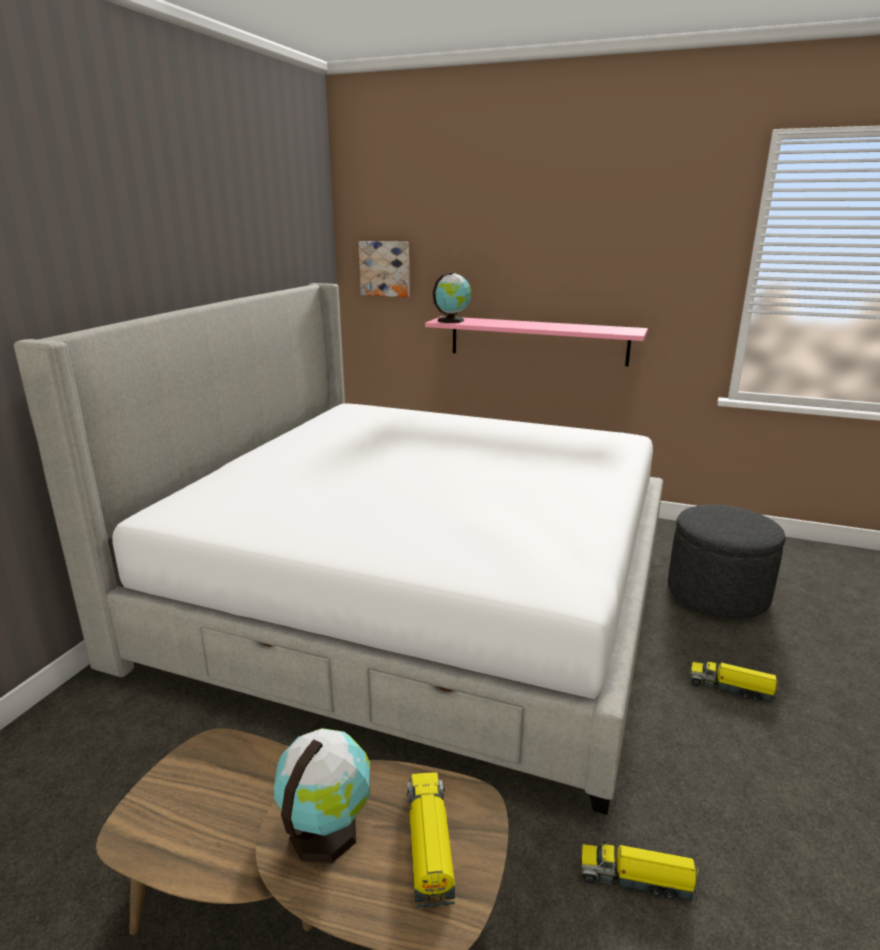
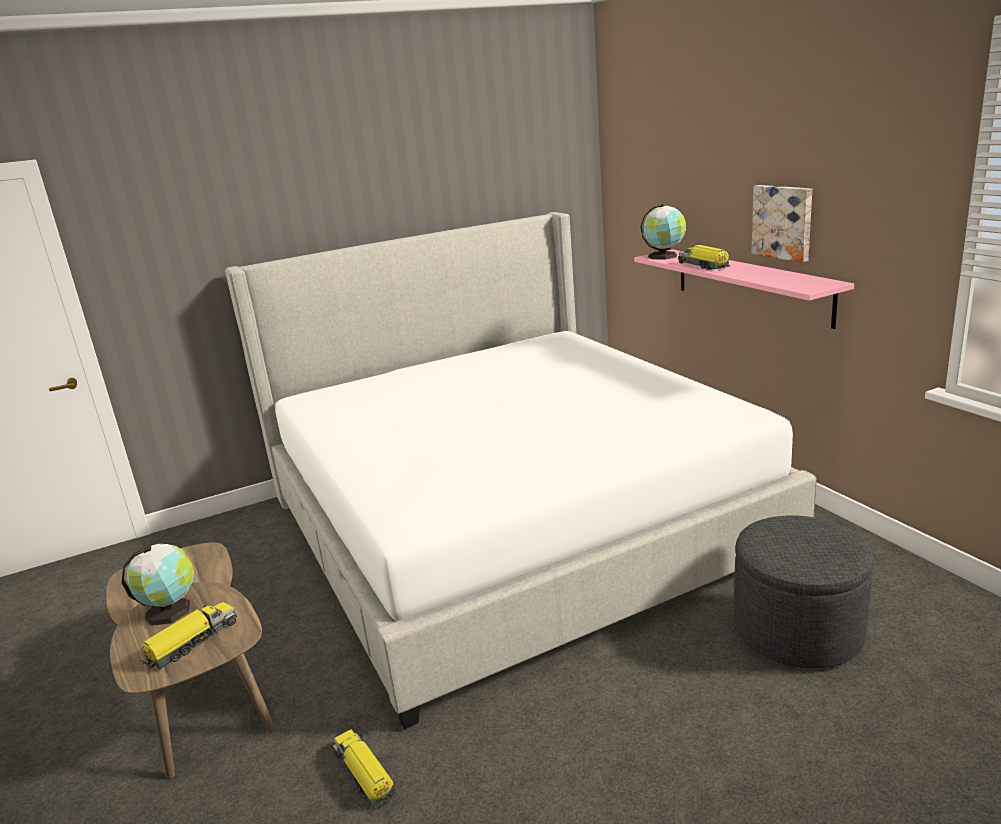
camera: 45 degrees right, 0 degrees up
(385, 268) = (632, 196): picture -> picture (783, 222)
(732, 688) = (654, 711): toy truck -> toy truck (703, 266)

